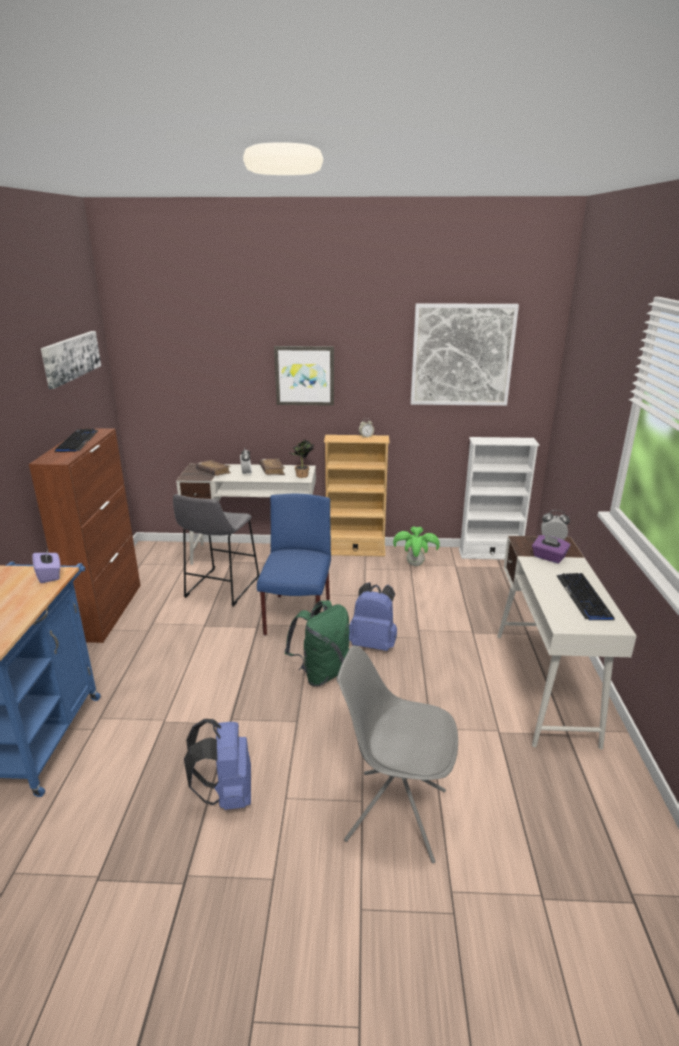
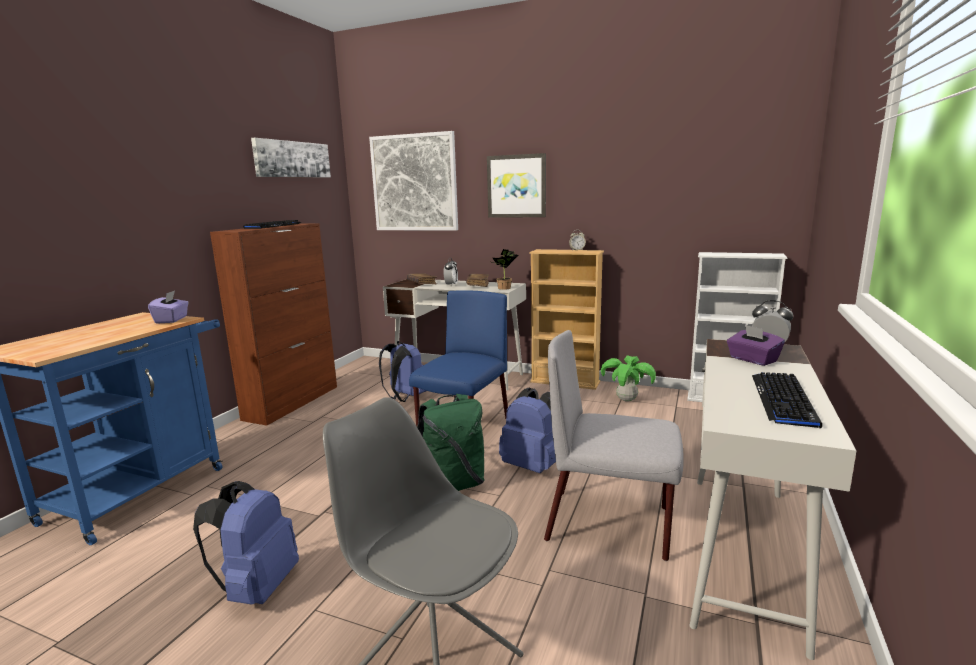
camera: 20 degrees right, 10 degrees down
(220, 589) = (405, 397): grey stool -> blue backpack
(454, 683) = (611, 524): none -> grey chair
(462, 355) = (689, 155): picture -> picture (414, 183)

